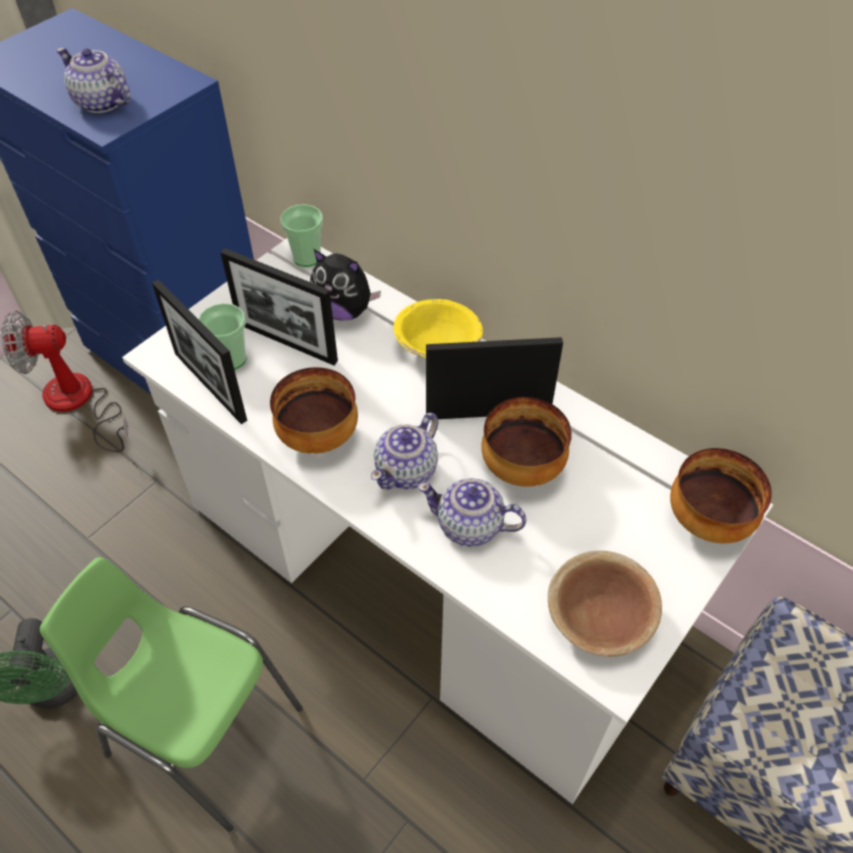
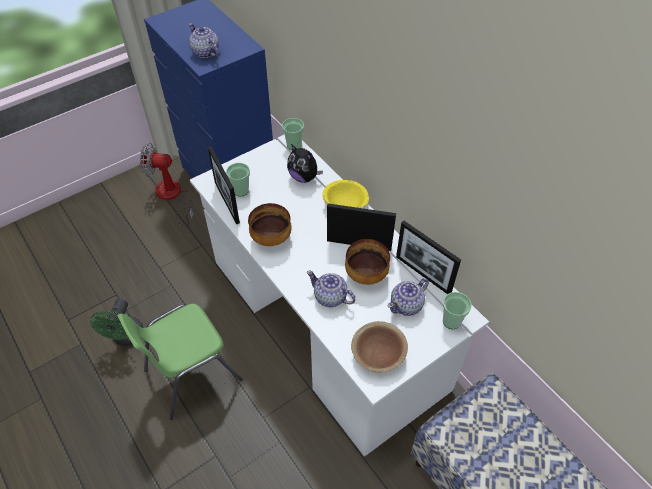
camera: 15 degrees right, 0 degrees up
(202, 731) = (191, 374): green chair -> green chair turned 75 degrees counterclockwise
(286, 342) = (270, 188): picture frame -> picture frame (423, 274)
(407, 470) = (309, 264): teapot -> teapot (407, 305)
(708, 520) = (451, 321): bowl -> cup

